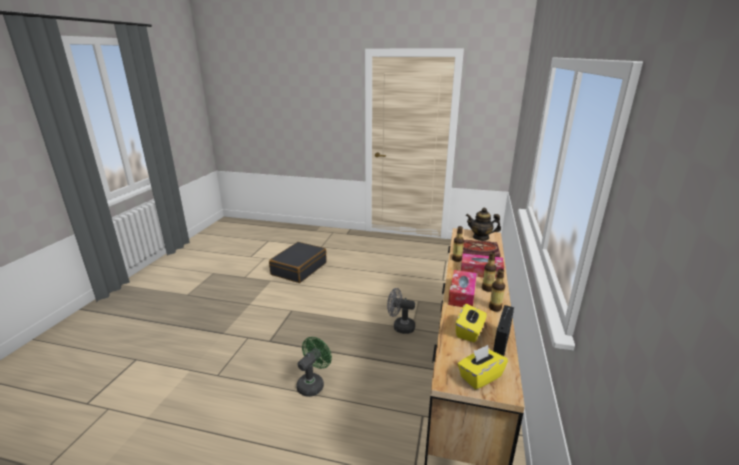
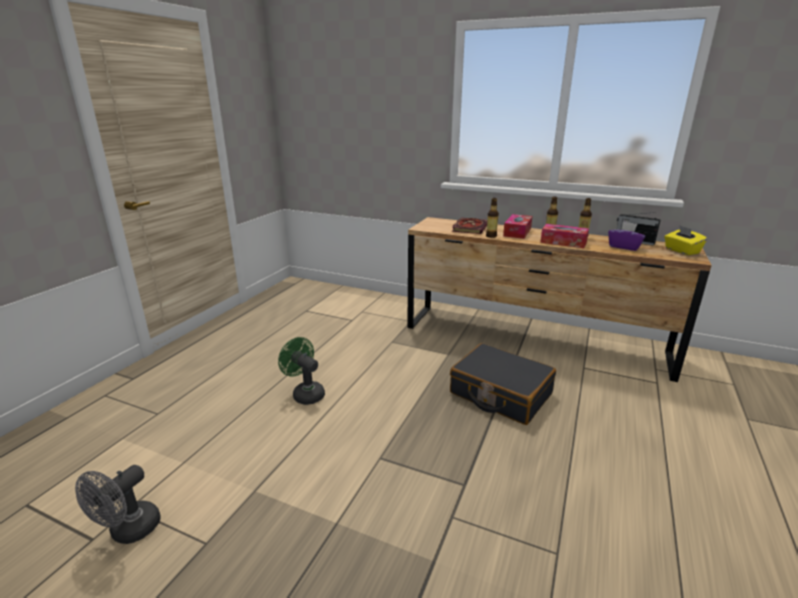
camera: 80 degrees left, 0 degrees up
(299, 268) = (230, 447): black suitcase -> black suitcase (500, 394)
(313, 383) = (555, 437): green fan -> green fan (305, 393)
(400, 327) = (444, 361): grey fan -> grey fan (129, 532)
(470, 332) = (624, 247): yellow tissue box -> purple tissue box
(481, 237) = (439, 223): teapot -> none

